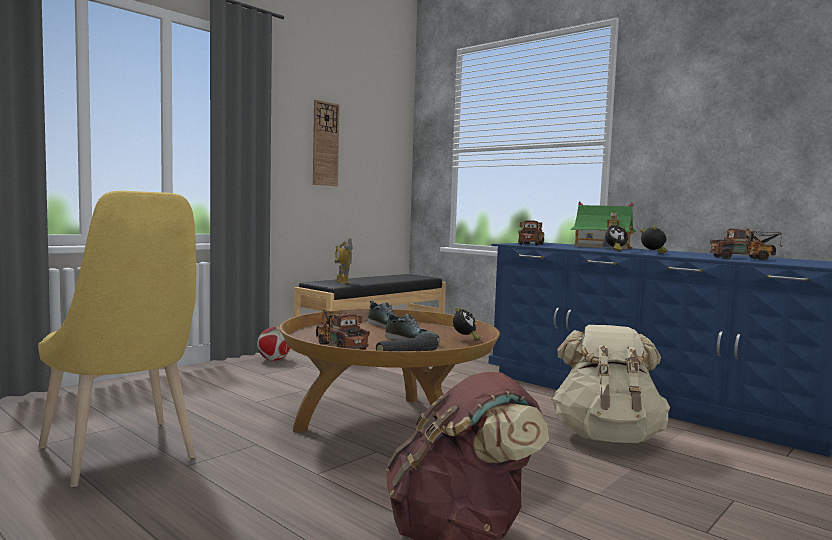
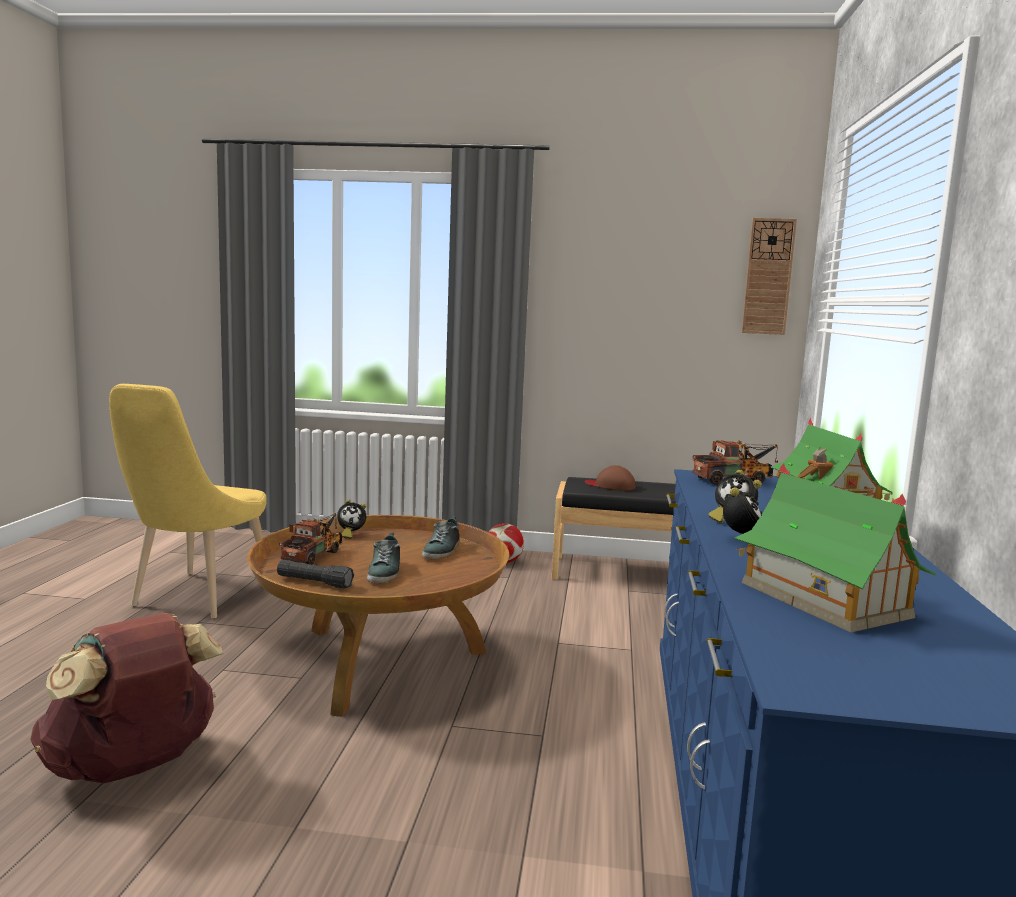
camera: 55 degrees right, 5 degrees up
(325, 144) = (627, 299): wall clock -> wall clock (768, 276)
(342, 282) = (610, 485): toy robot -> brown cap
(465, 339) = (431, 590): alarm clock -> alarm clock (350, 535)
(606, 437) = (510, 801): beige backpack -> none
(745, 259) = (823, 599): toy truck -> toy house

